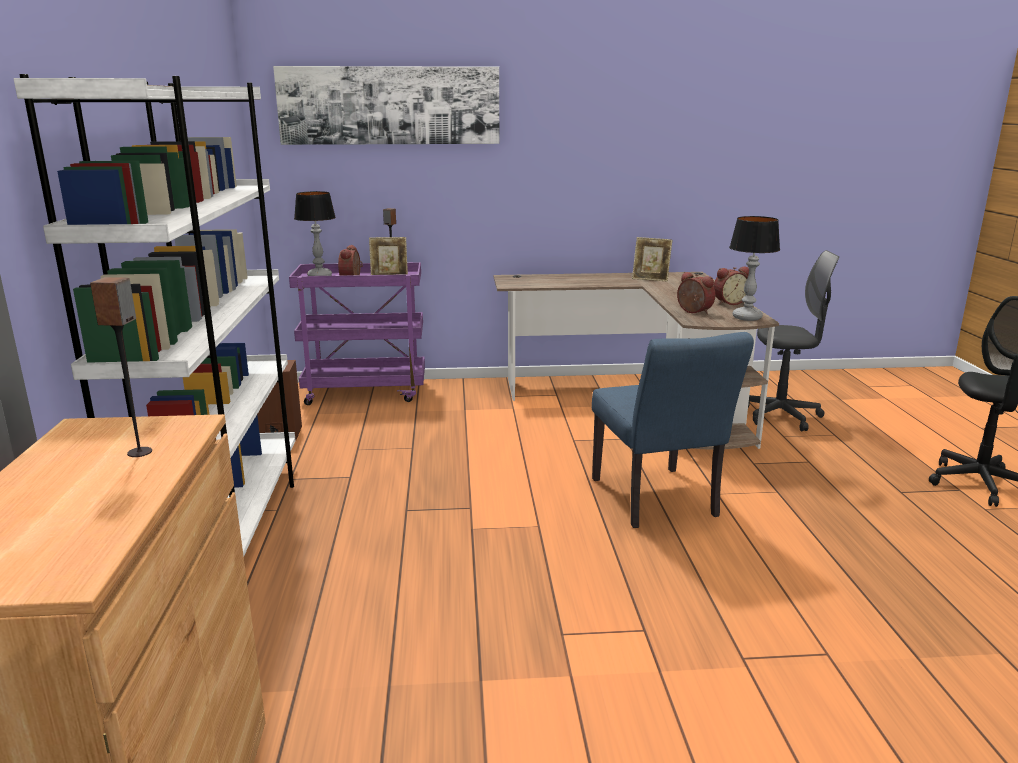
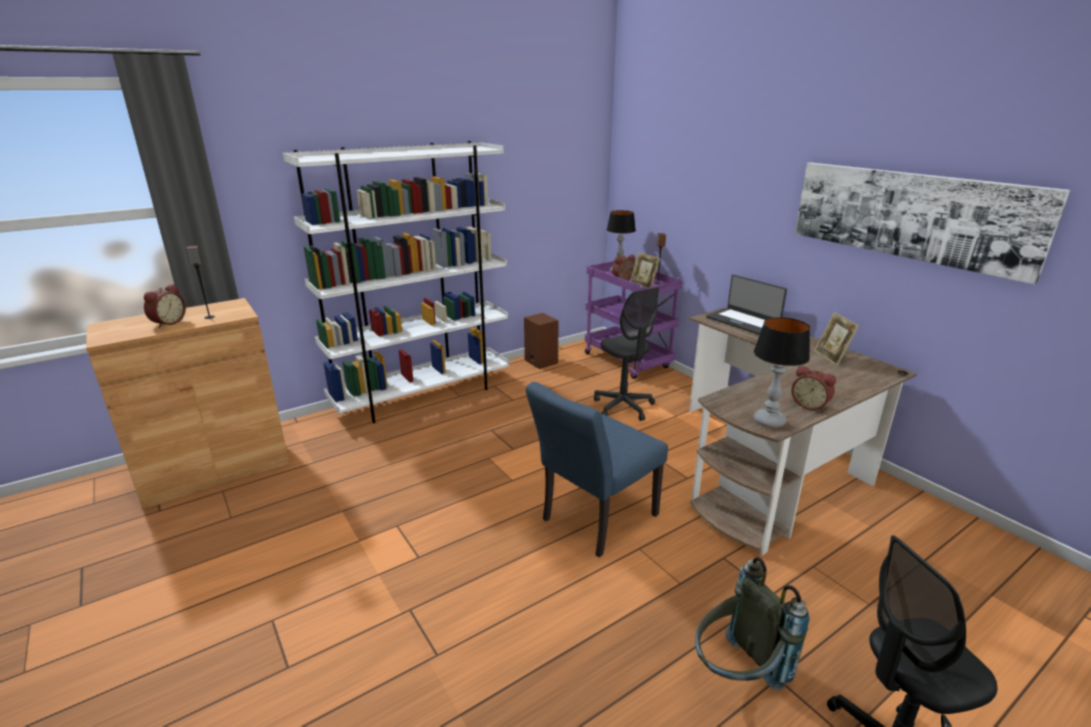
camera: 60 degrees right, 5 degrees up
(389, 105) = (683, 153): picture -> picture (910, 215)
(539, 278) = (743, 321): none -> laptop
(693, 312) = (746, 395): alarm clock -> alarm clock (168, 322)
(781, 416) = (864, 555): grey office chair -> grey office chair (623, 407)
(894, 505) = (736, 675): none -> grey backpack

